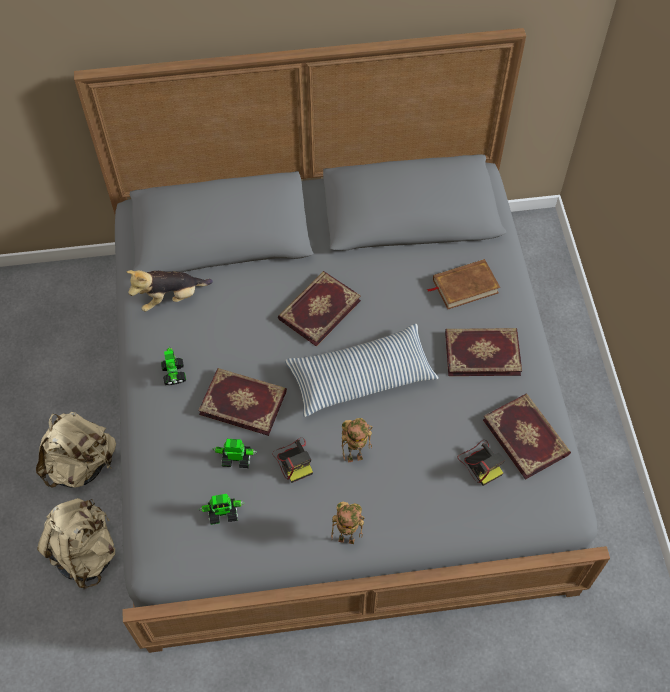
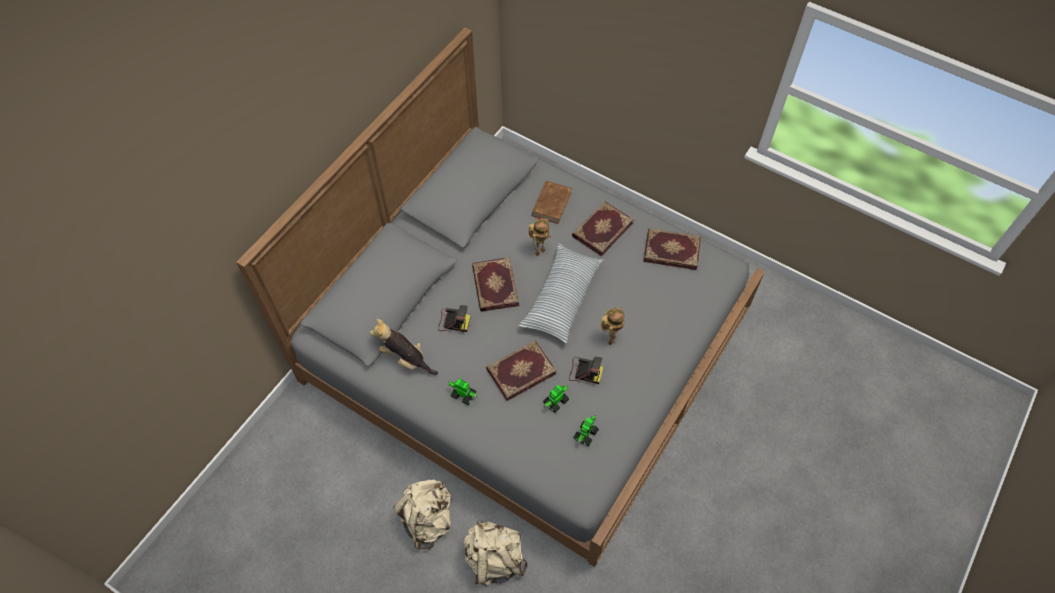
camera: 50 degrees left, 0 degrees up
(171, 298) = (405, 358): plush toy -> plush toy turned 105 degrees clockwise
(348, 538) = (657, 381): toy robot -> toy robot (539, 251)
(480, 463) = (668, 282): camera -> camera (453, 322)

